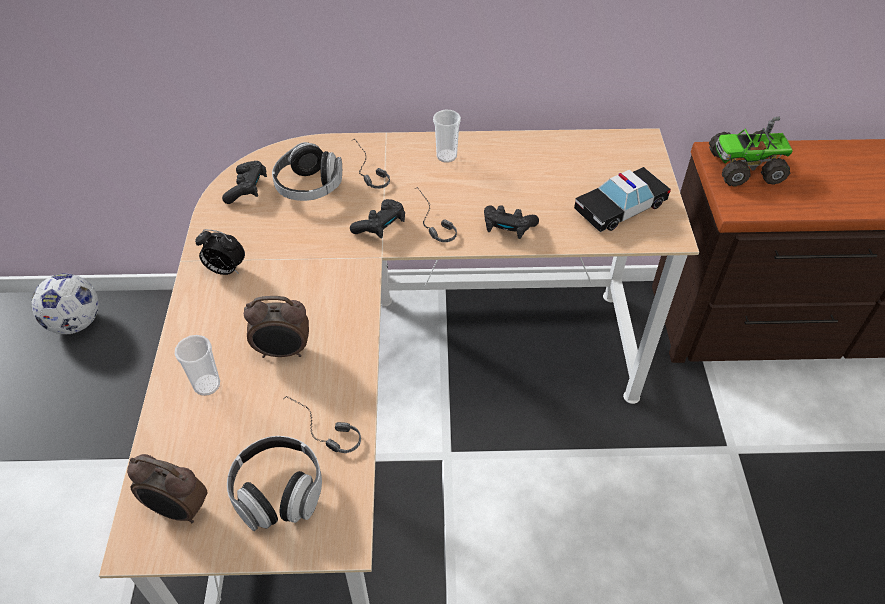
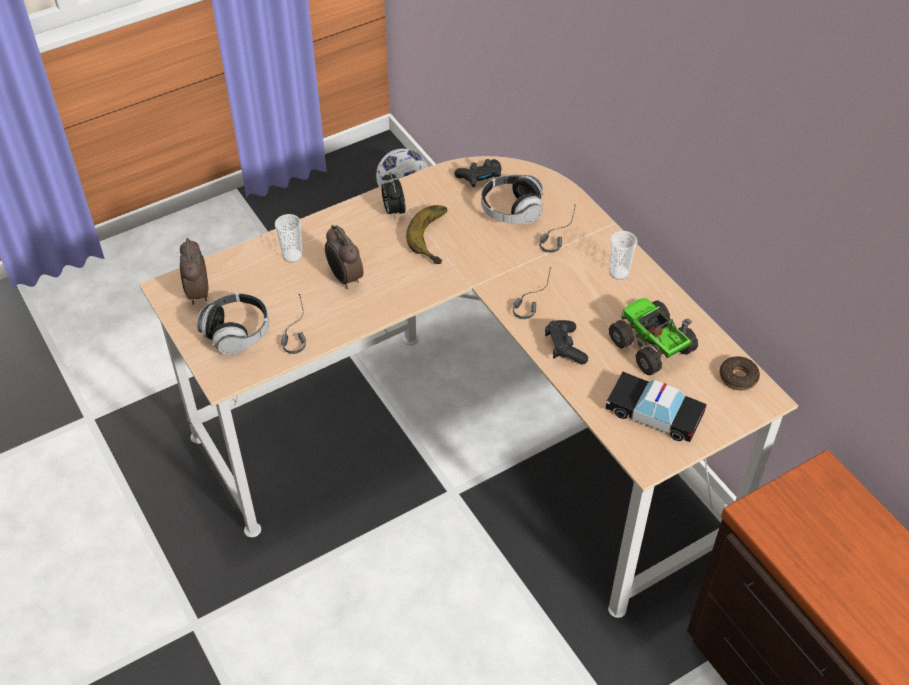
camera: 60 degrees right, 0 degrees up
(293, 253) = (437, 237): none -> banana
(380, 226) = (503, 271): black game controller -> none
(611, 144) = (738, 377): none -> donut
(746, 167) = (824, 504): toy truck -> toy truck (652, 347)

